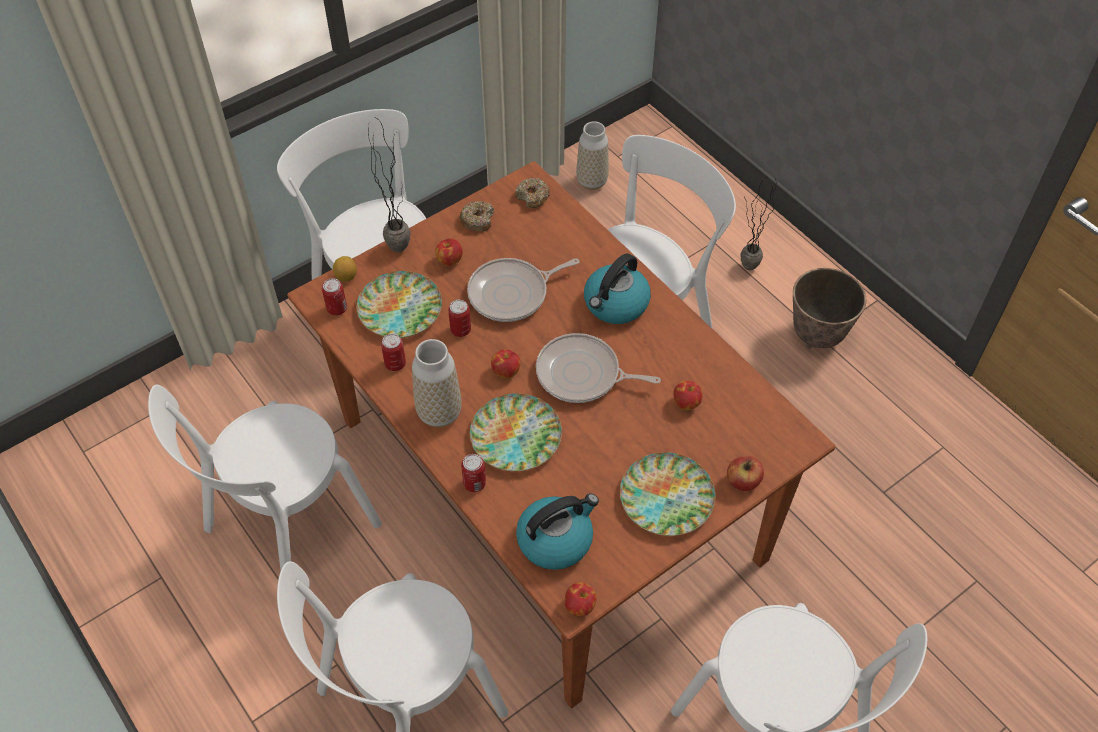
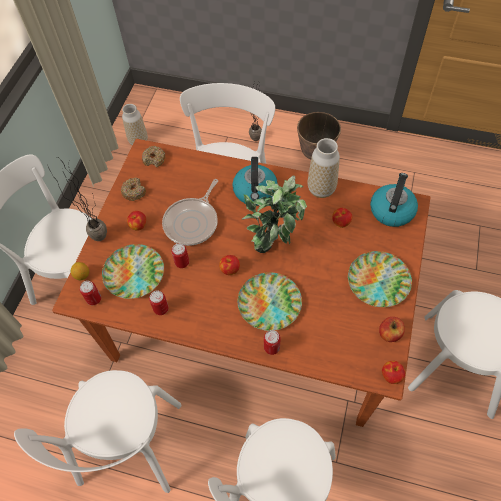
camera: 35 degrees left, 5 degrees up
(439, 413) = (214, 320): vase -> vase (321, 189)
(556, 539) = (344, 347): kettle -> kettle (391, 210)
(582, 375) = (273, 243): frying pan -> potted plant
(743, 481) = (406, 245): apple -> apple (389, 334)

